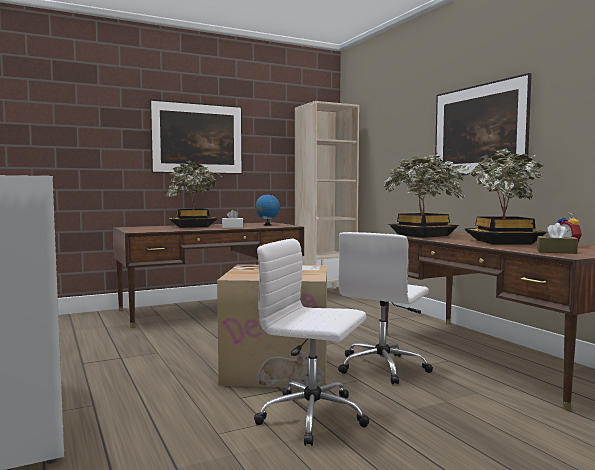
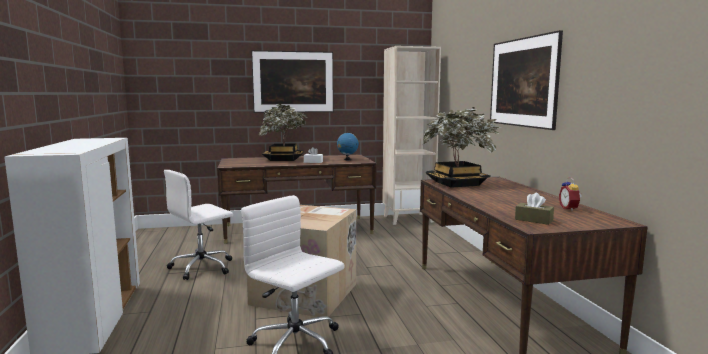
camera: 15 degrees right, 5 degrees up
(383, 367) = (392, 303): white office chair -> white office chair (203, 267)
(503, 242) = (513, 199): potted plant -> none

